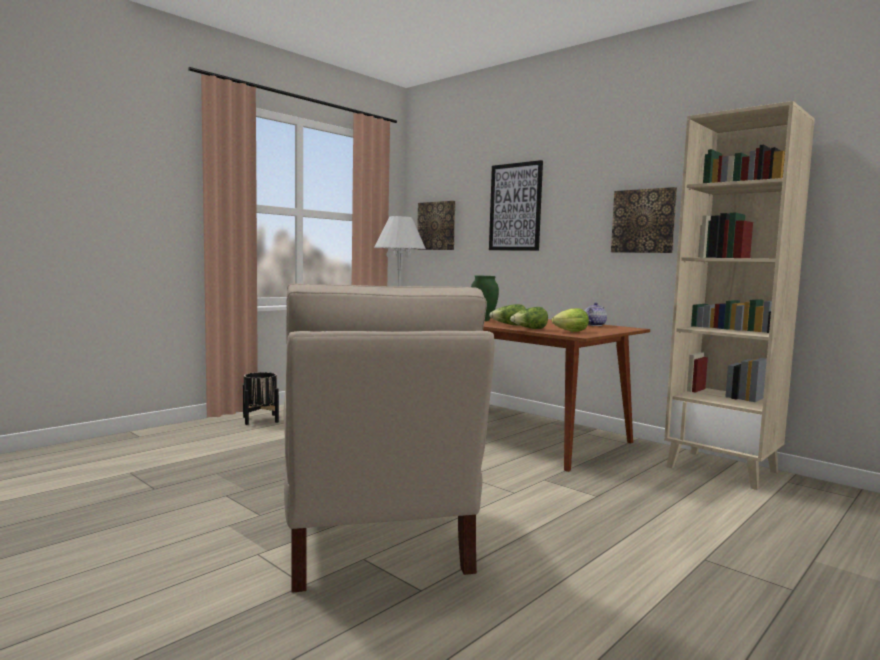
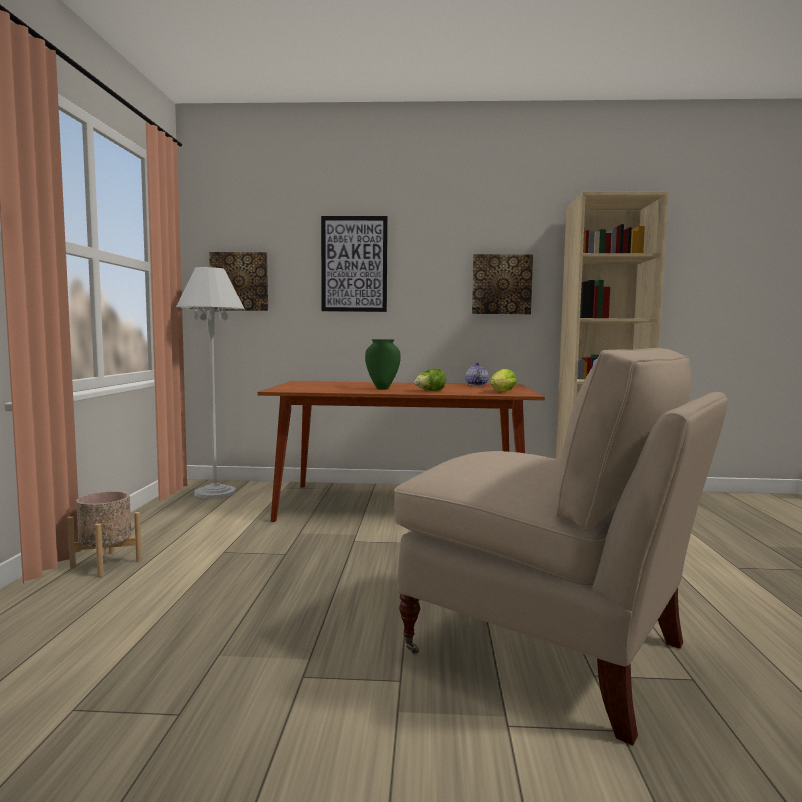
camera: 40 degrees left, 0 degrees up
(260, 419) = (106, 564): black planter -> beige planter
(529, 329) = (465, 393): lettuce -> none

